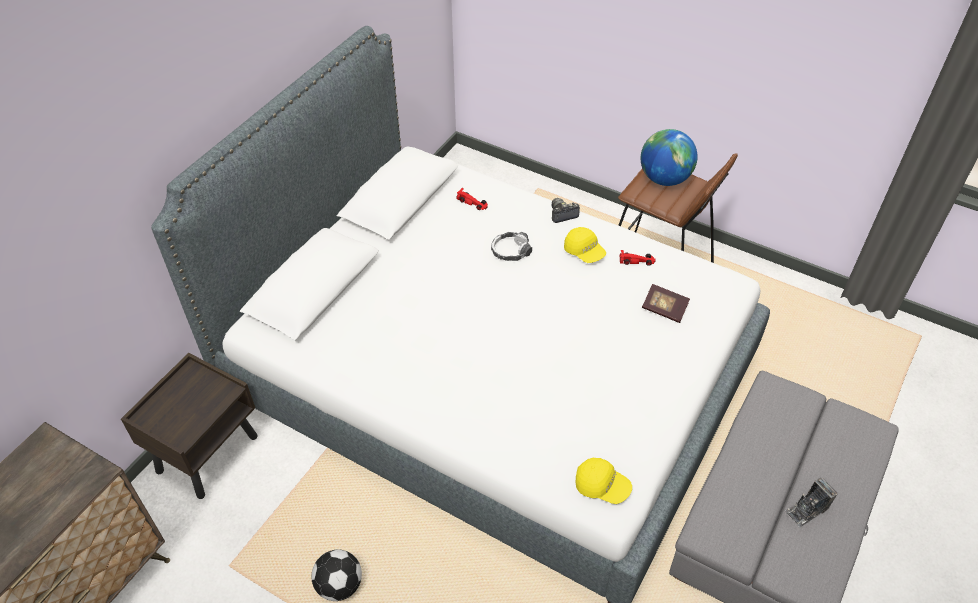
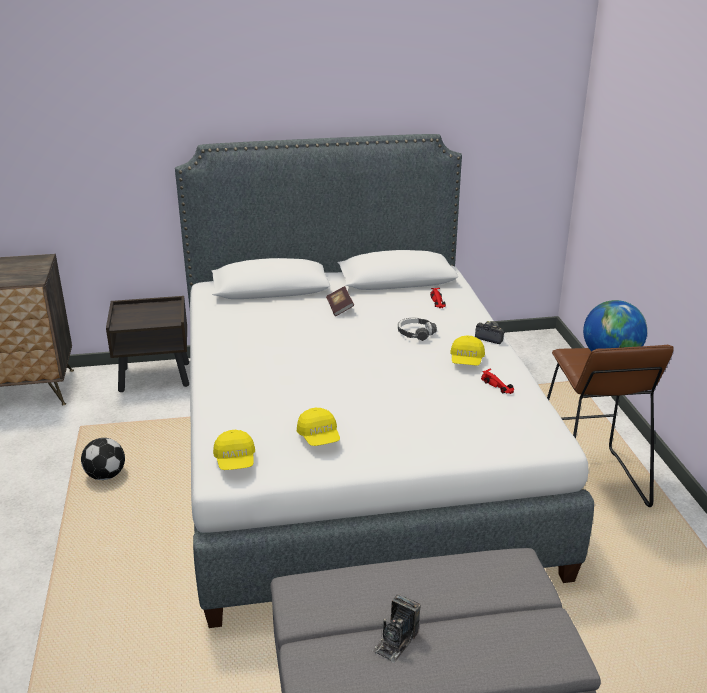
camera: 50 degrees right, 20 degrees down
(617, 411) = (319, 437): none -> yellow cap
(664, 309) = (465, 418): book -> book (340, 308)
(806, 510) = (395, 641): camera -> camera turned 75 degrees counterclockwise

